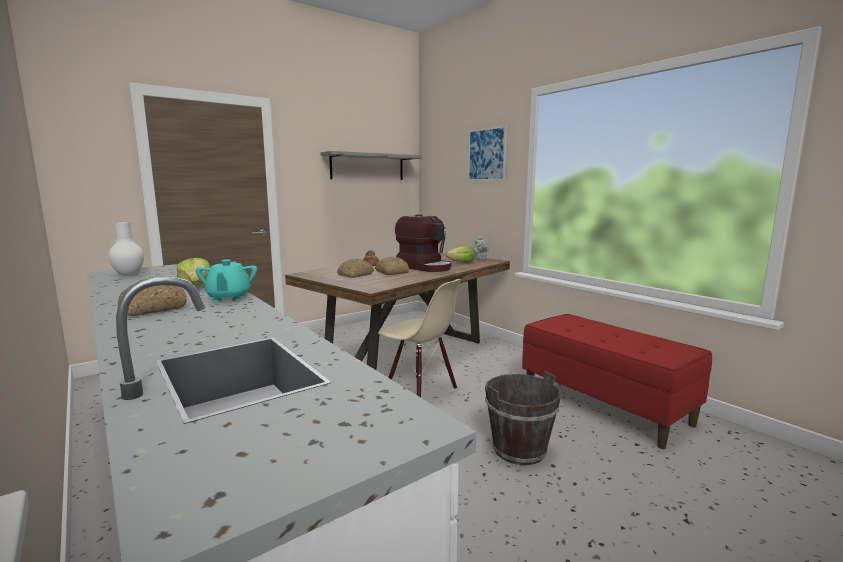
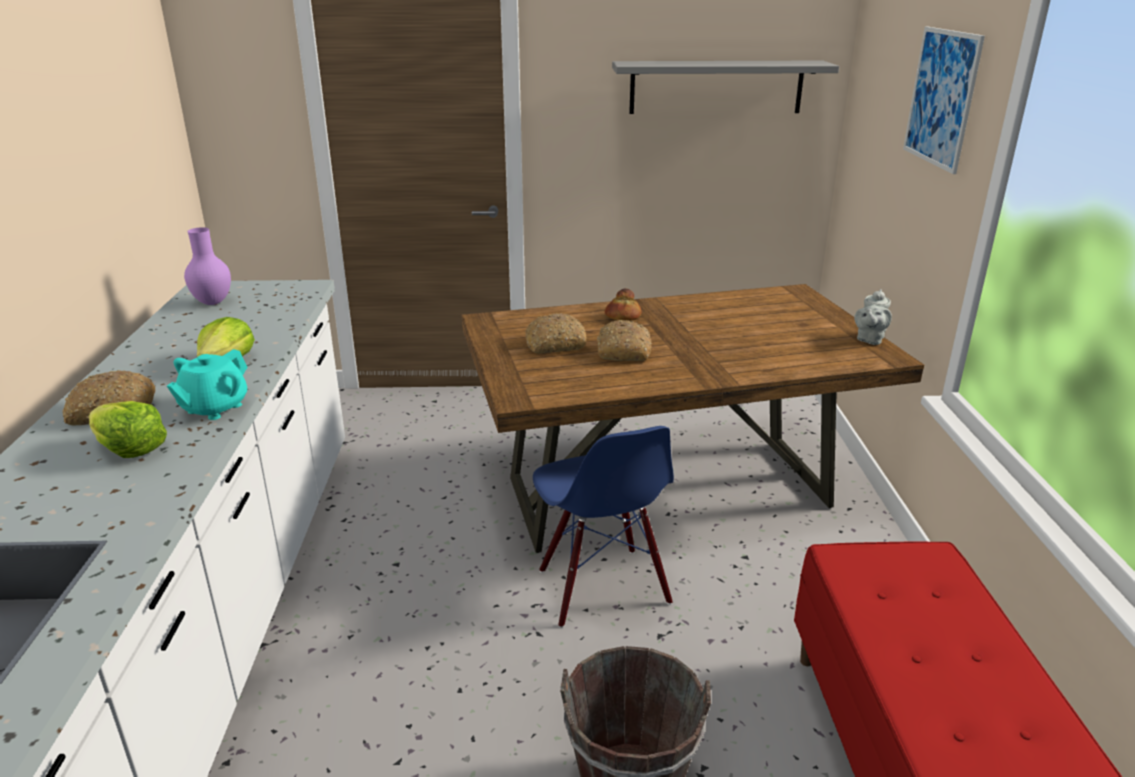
camera: 35 degrees right, 15 degrees up
(129, 275) = (214, 302): white vase -> purple vase
(419, 393) = (602, 587): beige chair -> blue chair
(425, 267) = (708, 347): coffee machine -> none
(462, 263) = (804, 348): lettuce -> lettuce (130, 449)

